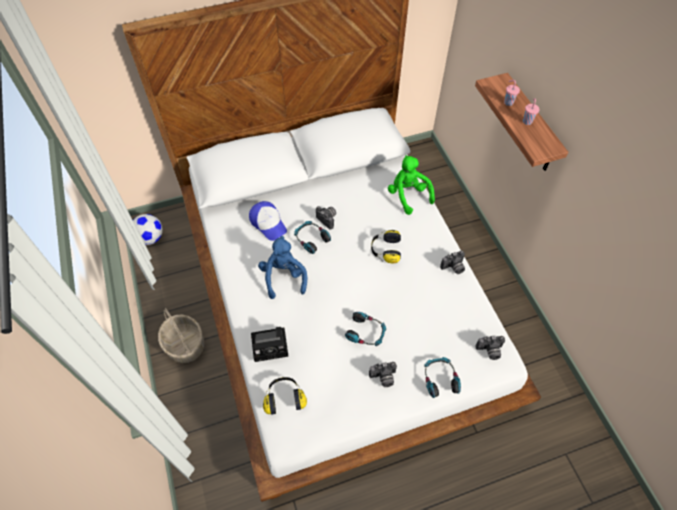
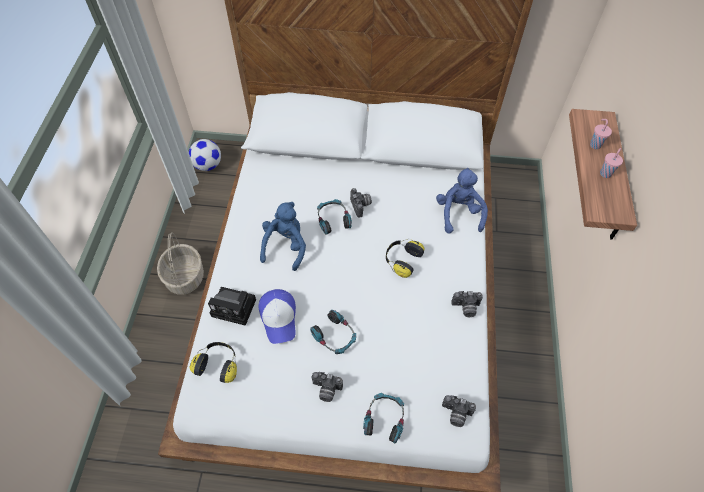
camera: 25 degrees right, 0 degrees up
(268, 223) = (301, 188): cap -> cap (279, 318)
(408, 195) = (459, 213): green plush toy -> blue plush toy

